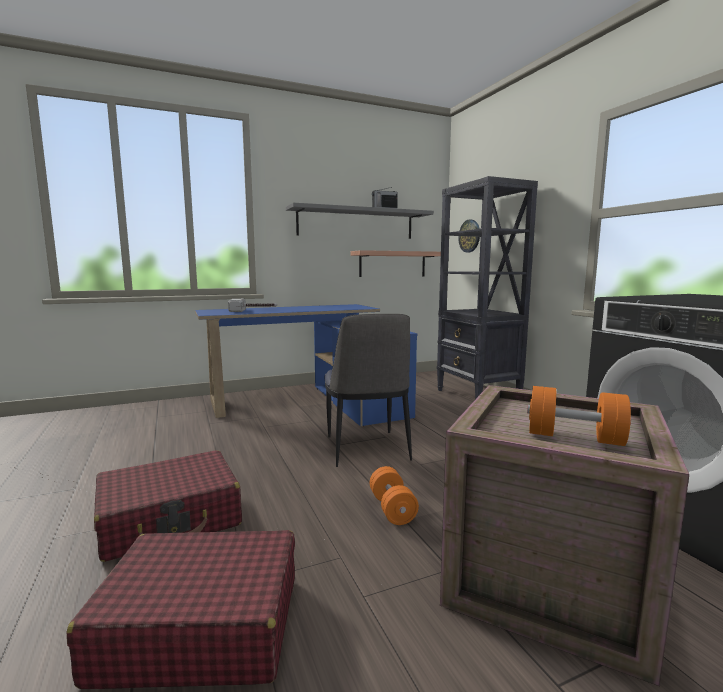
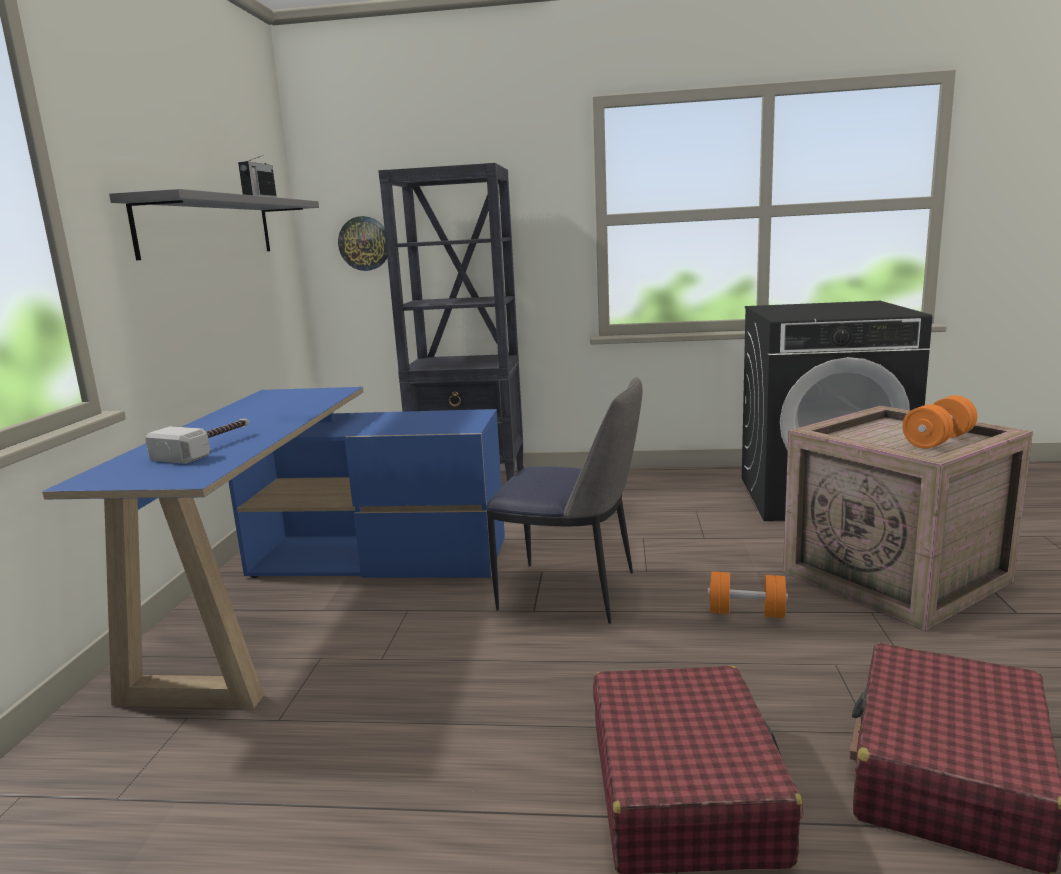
camera: 60 degrees left, 5 degrees up
(392, 264) = (259, 302): shelf -> none

